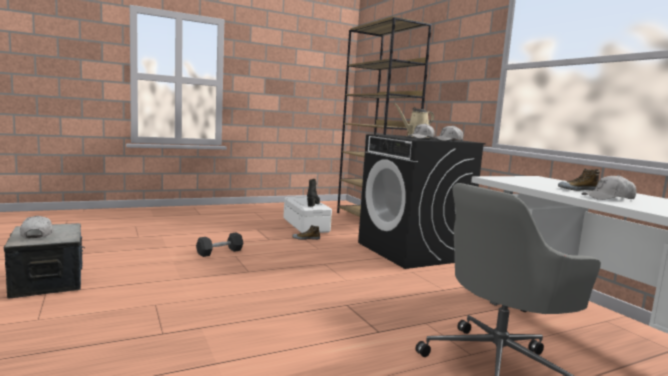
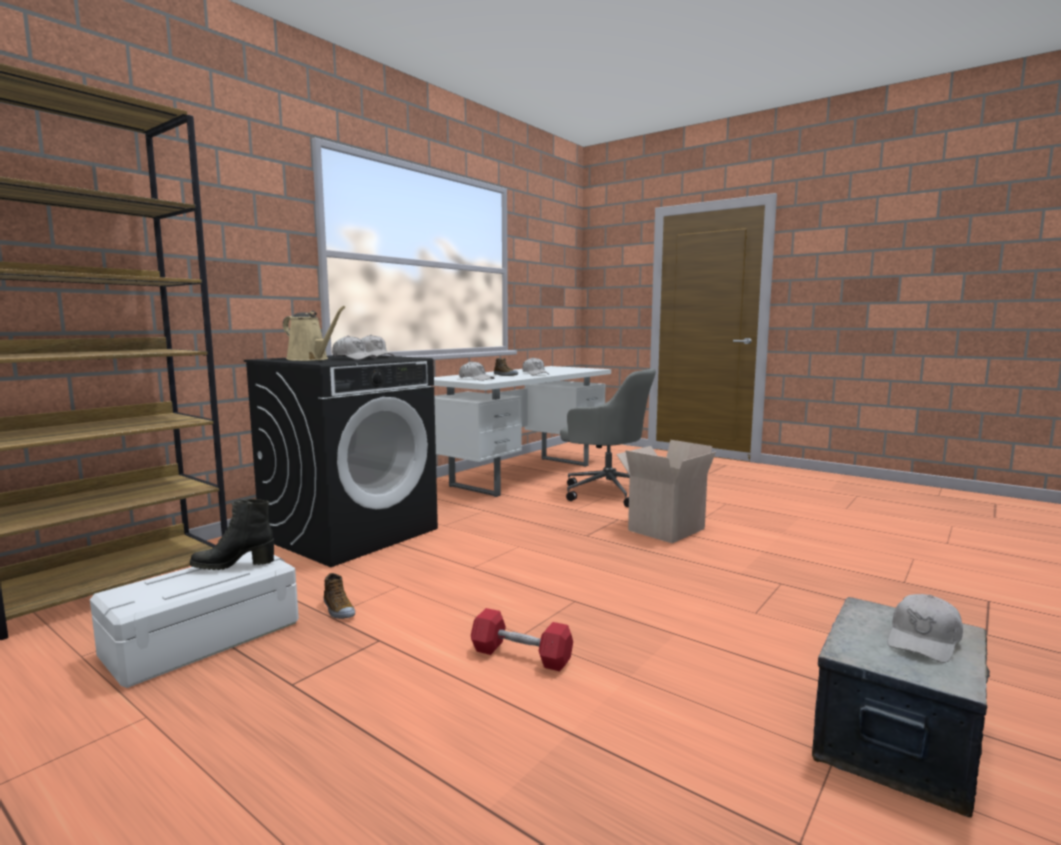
camera: 115 degrees left, 0 degrees up
(220, 252) = (521, 655): grey dumbbell -> red dumbbell
(329, 342) = (665, 528): none -> cardboard box
(524, 180) = (476, 379): none -> white cap

